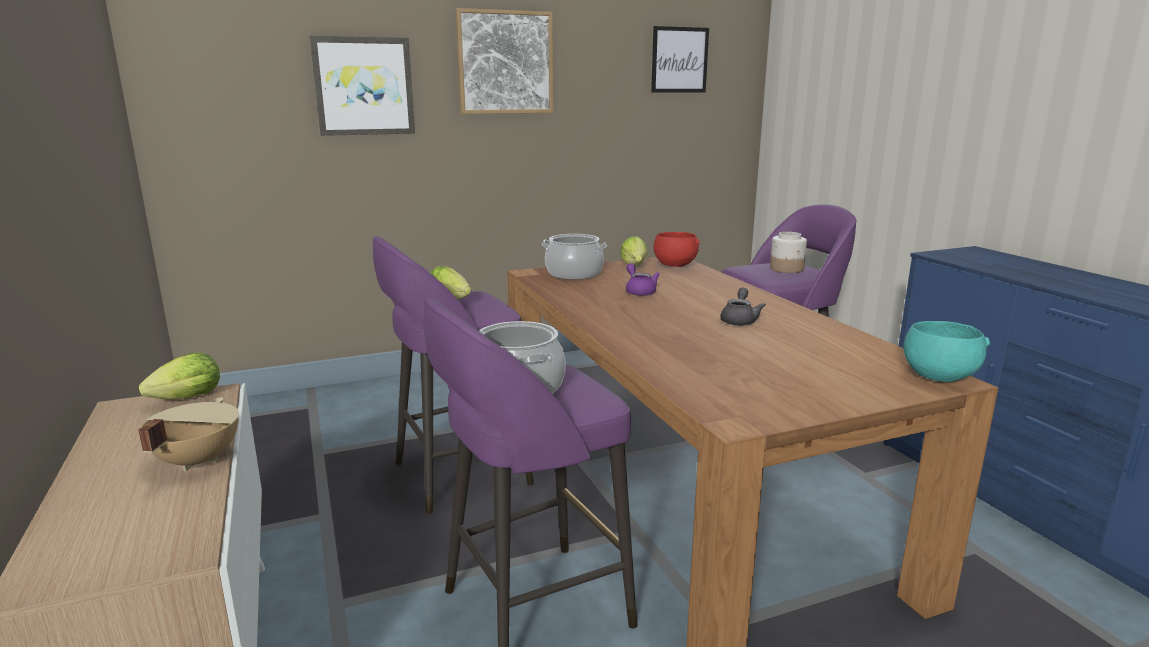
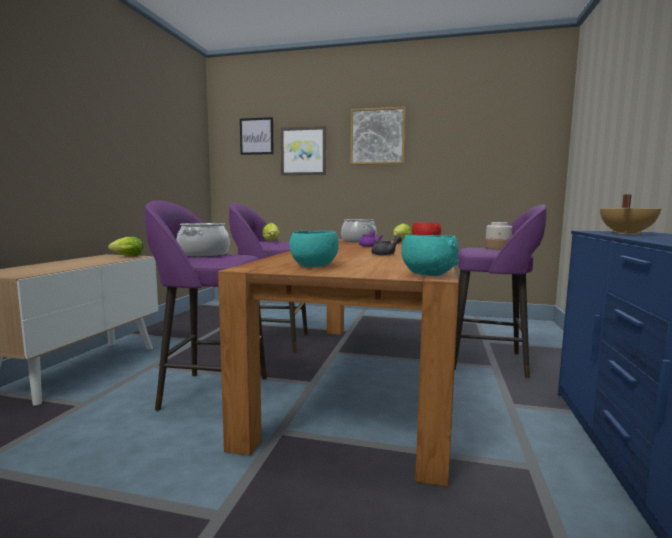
camera: 35 degrees right, 10 degrees down
(195, 461) = (84, 264): beige cooking pot -> beige cooking pot (625, 233)
(679, 60) = (495, 129): picture -> picture (256, 136)
(779, 387) = (314, 266): none -> turquoise bowl

